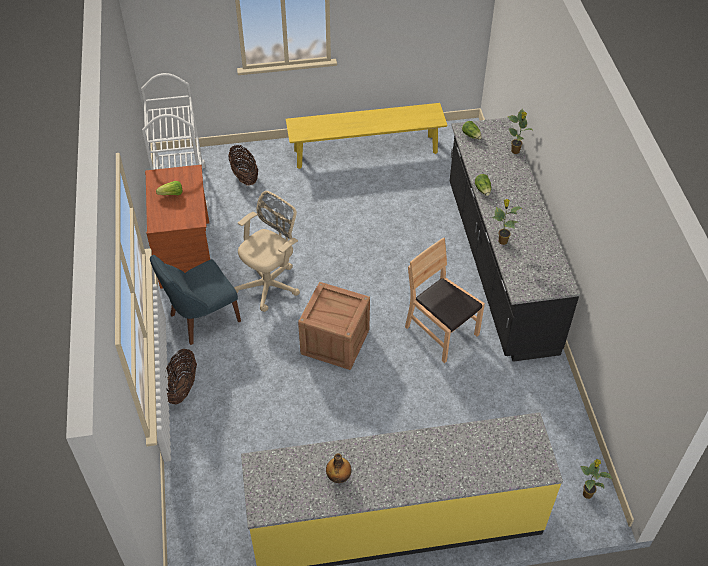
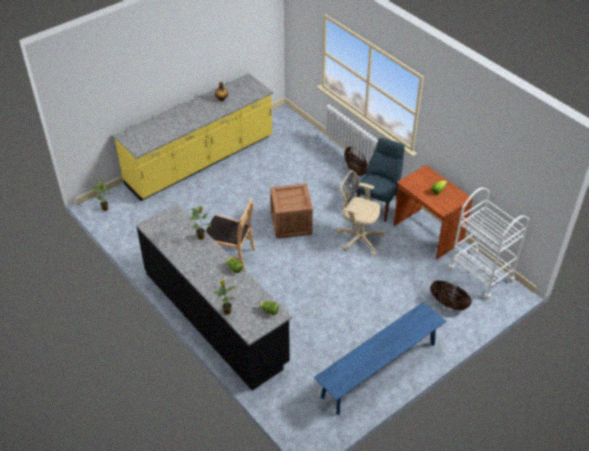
camera: 150 degrees right, 5 degrees down
(270, 284) = (358, 238): beige office chair -> beige office chair turned 105 degrees clockwise
(365, 151) = (379, 370): yellow bench -> blue bench

